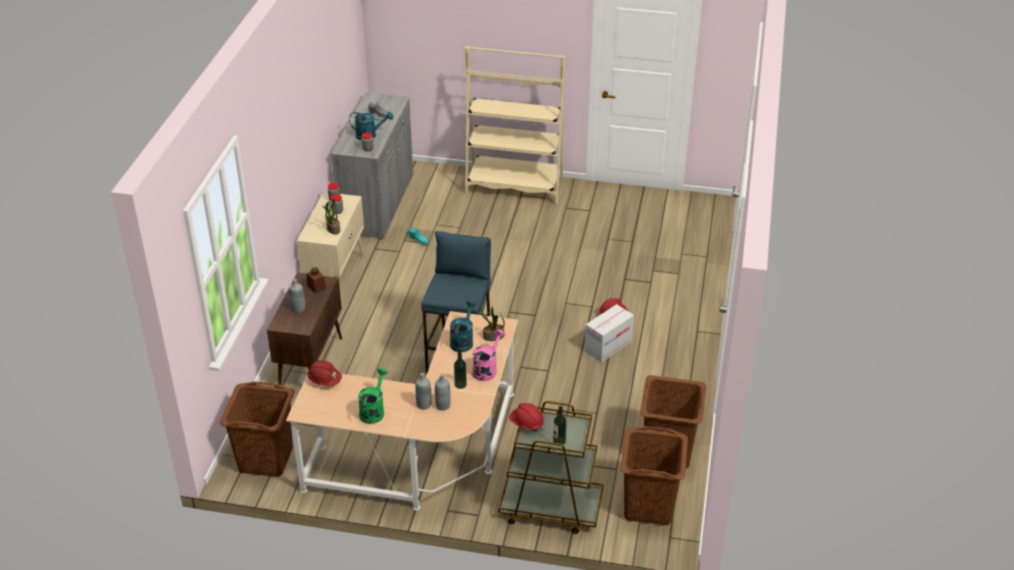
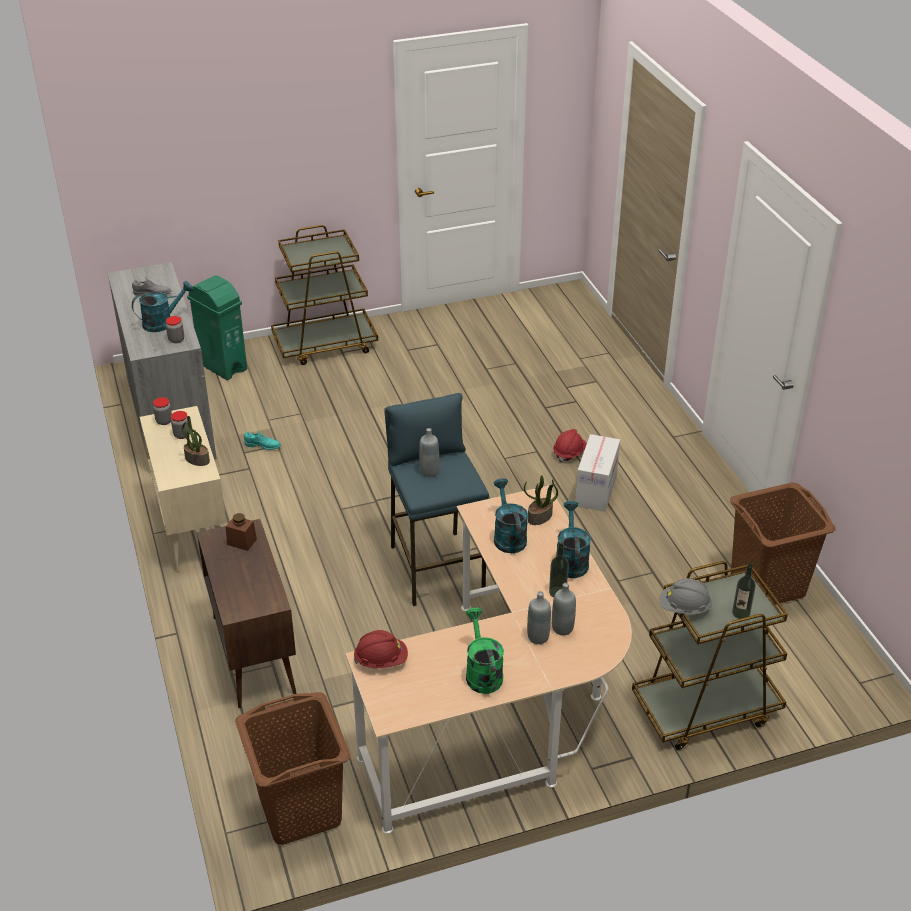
camera: 30 degrees left, 0 degrees up
(298, 309) = (243, 580): grey bottle -> grey bottle (429, 471)
(437, 180) = (223, 366): none -> green trash can
(487, 369) = (570, 560): pink watering can -> turquoise watering can
(514, 186) = (325, 344): beige bookcase -> brown cart
(526, 424) = (684, 608): red hard hat -> grey hard hat
(648, 506) = (806, 657): brown laundry basket -> none

